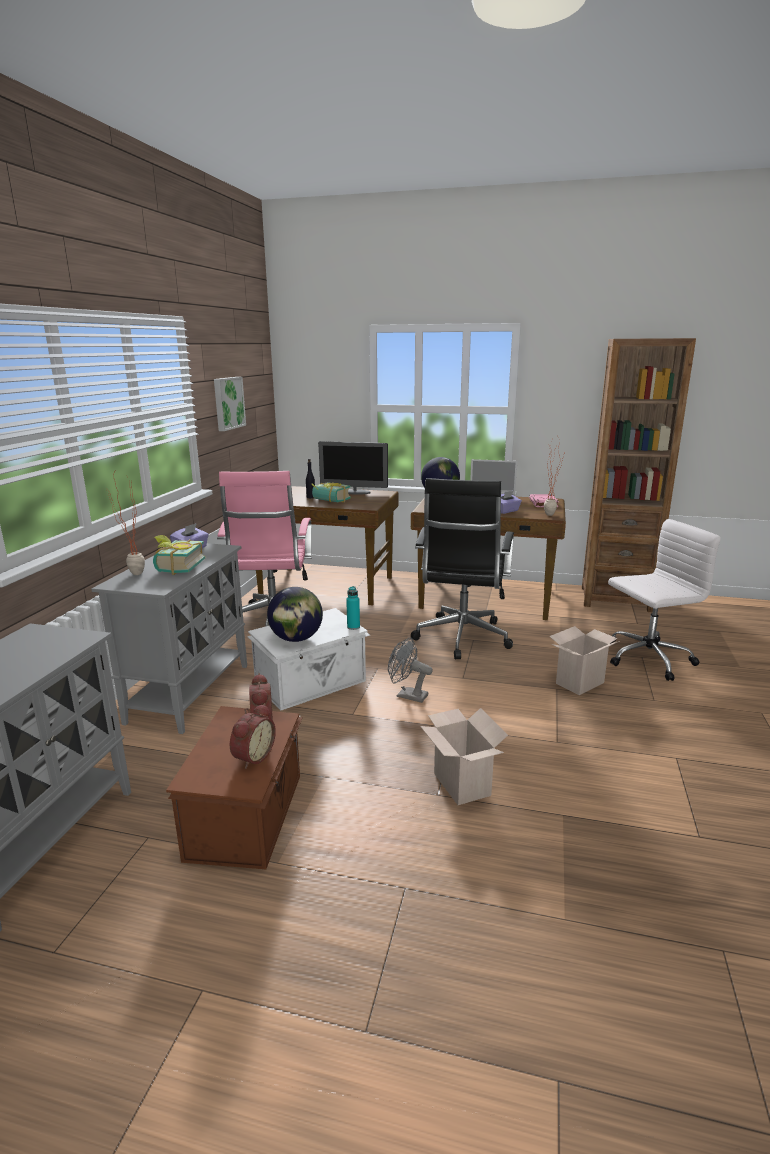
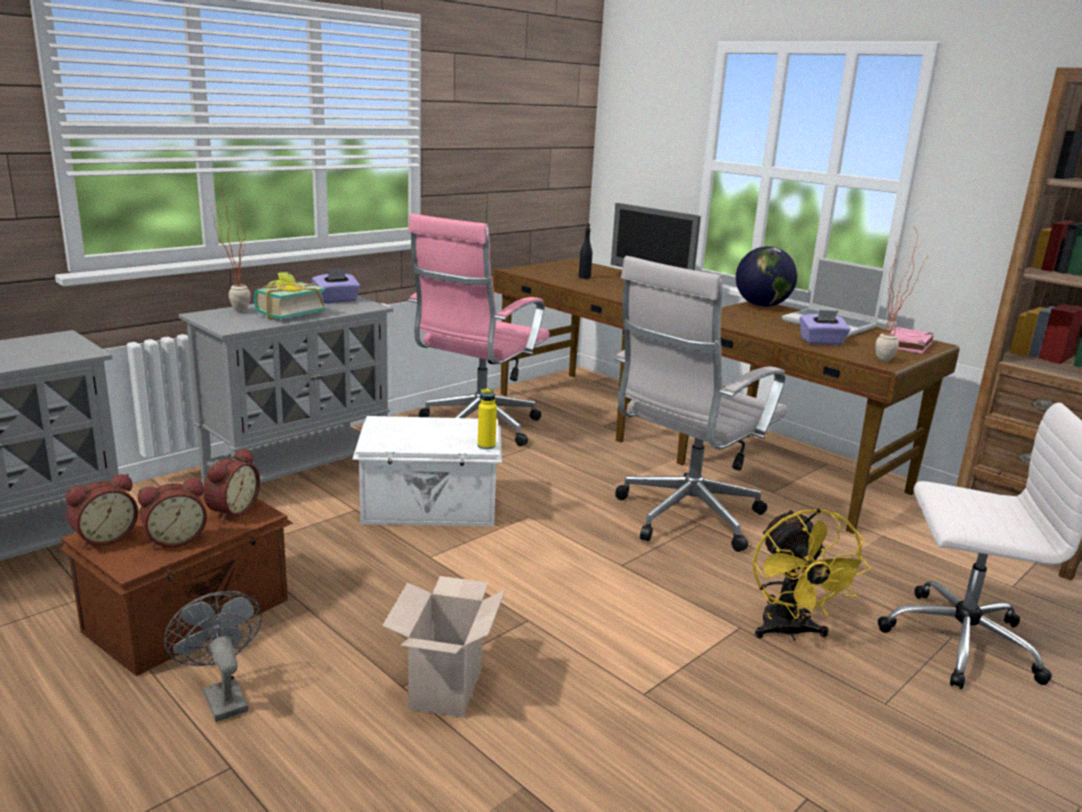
camera: 30 degrees right, 0 degrees up
(200, 776) = (104, 537): none -> alarm clock
(228, 403) = (492, 135): picture -> none
(296, 639) = (403, 439): globe -> none
(329, 501) = (597, 285): book -> none
(353, 627) = (486, 446): turquoise bottle -> yellow bottle
(407, 695) = (521, 560): grey fan -> grey fan (221, 696)
(461, 639) = (684, 518): black office chair -> white office chair
(579, 682) = (789, 632): cardboard box -> yellow fan

